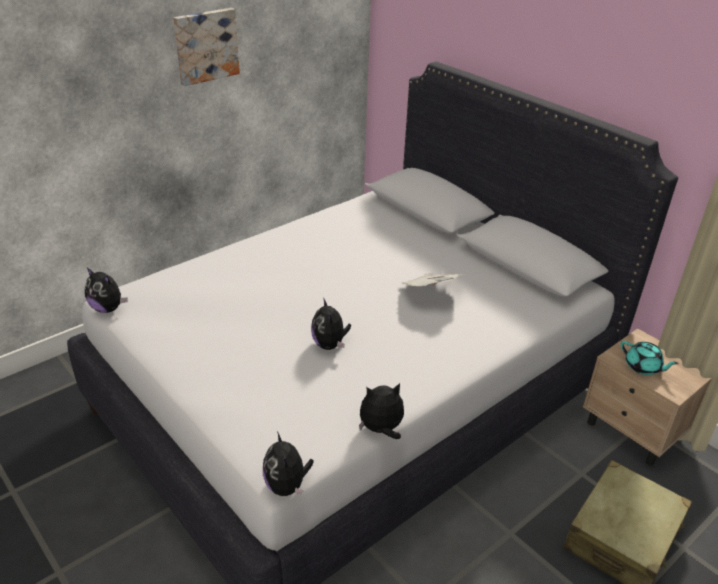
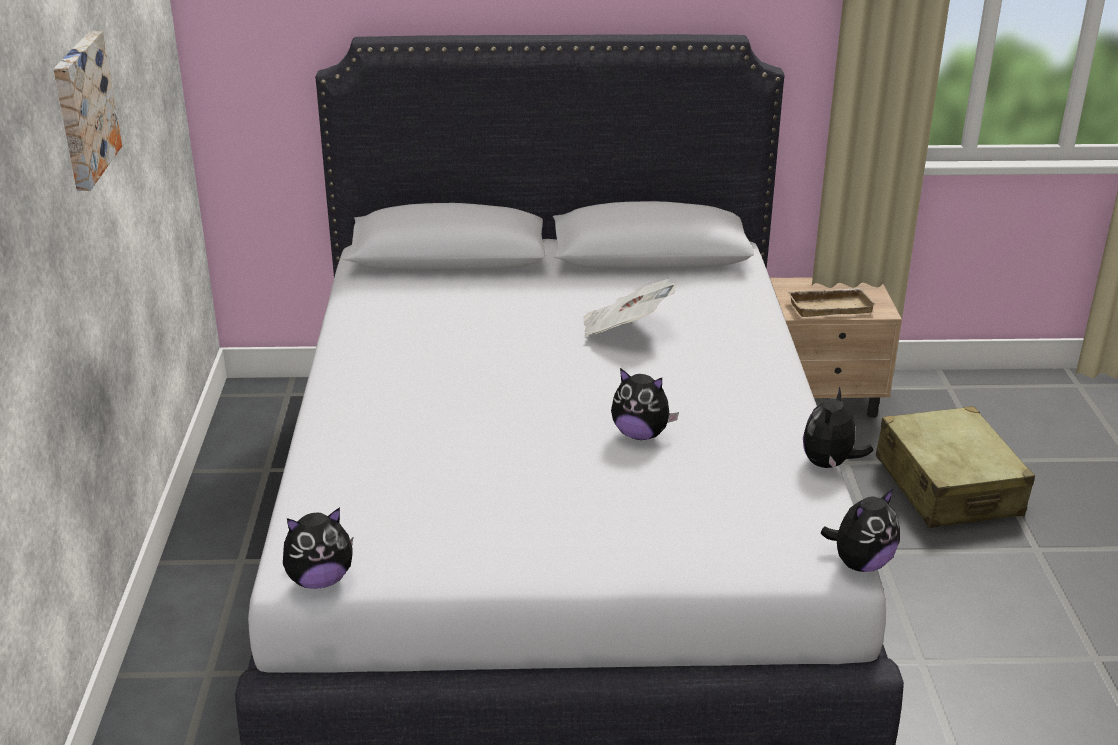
camera: 50 degrees left, 5 degrees down
(287, 486) = (860, 563): plush toy -> plush toy turned 60 degrees counterclockwise
(643, 367) = (830, 306): turquoise teapot -> beige tray

